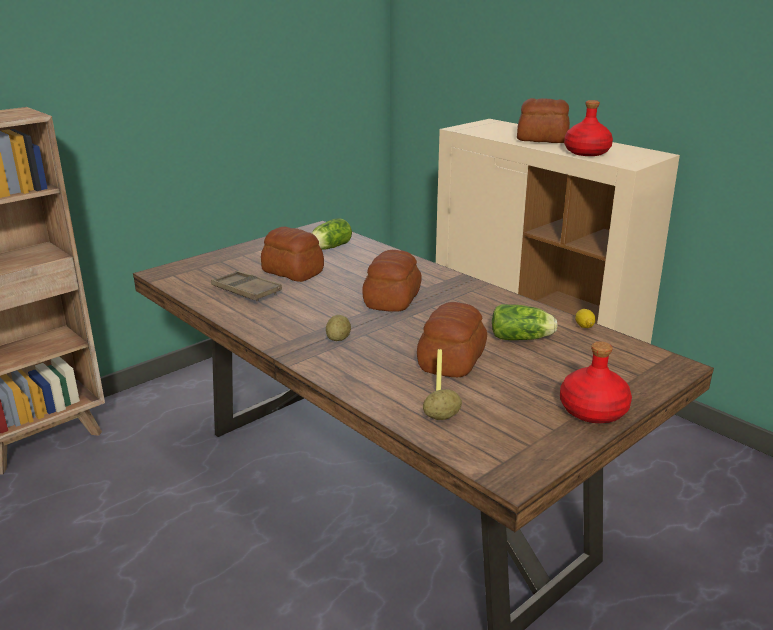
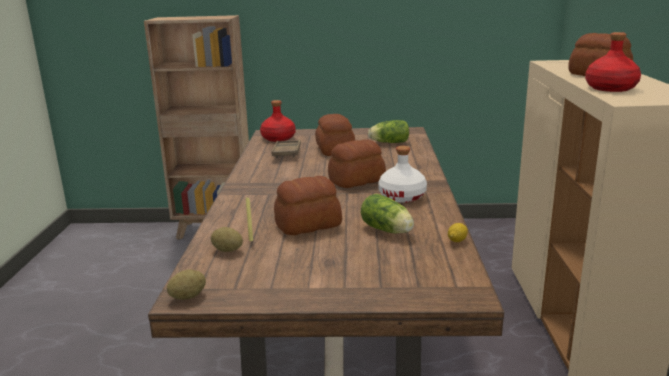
camera: 45 degrees right, 5 degrees down
(338, 339) = (274, 190): potato -> potato (188, 297)
(464, 302) = (402, 196): none -> white bottle
(593, 411) = (323, 291): red bottle -> red bottle (278, 138)

